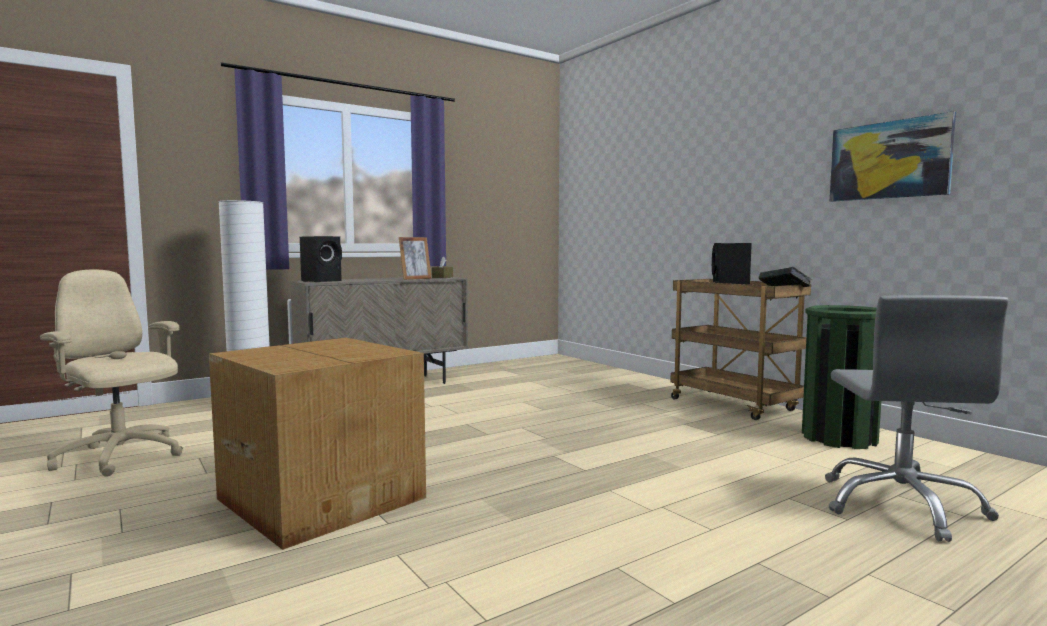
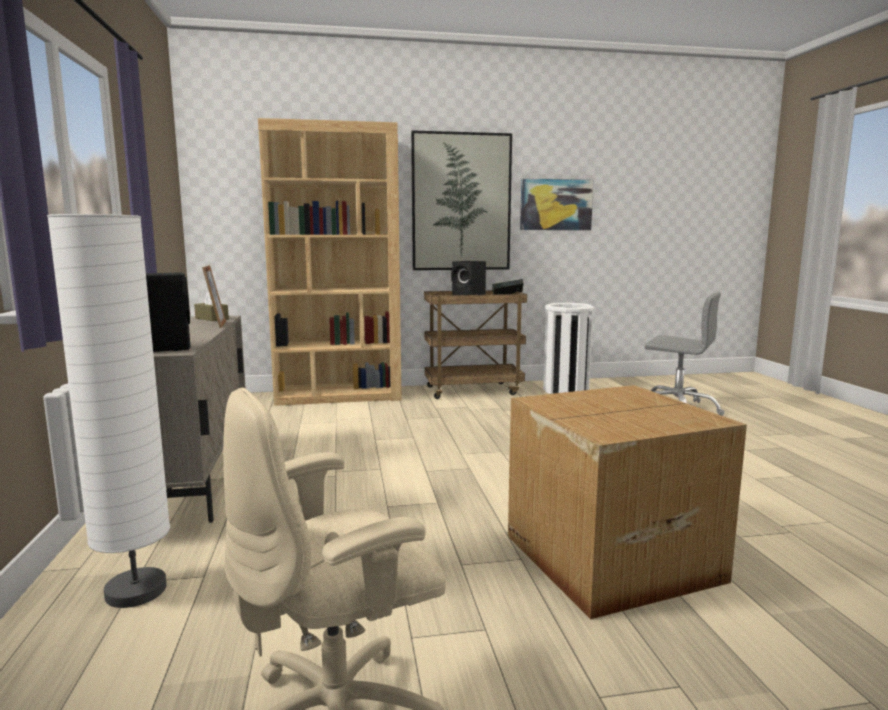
camera: 65 degrees left, 5 degrees up
(619, 376) = (339, 396): none -> brown bookcase
(759, 172) = (461, 202): none -> picture
(838, 438) = (565, 390): green trash can -> white trash can

